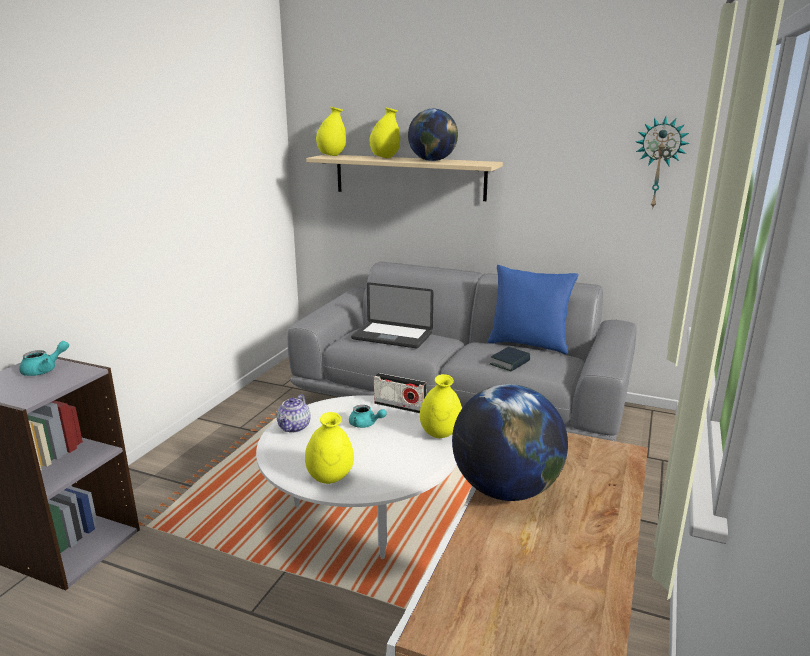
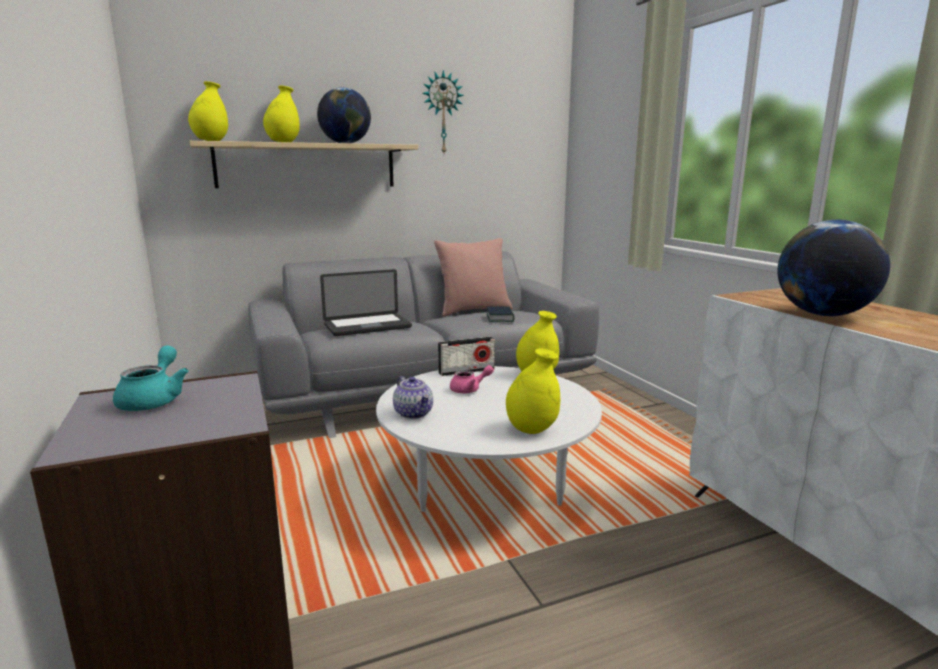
camera: 45 degrees left, 5 degrees down
(365, 424) = (469, 390): turquoise teapot -> pink teapot
(529, 344) = (473, 310): blue pillow -> pink pillow
(659, 163) = (530, 143): wall clock -> wall clock (442, 113)

